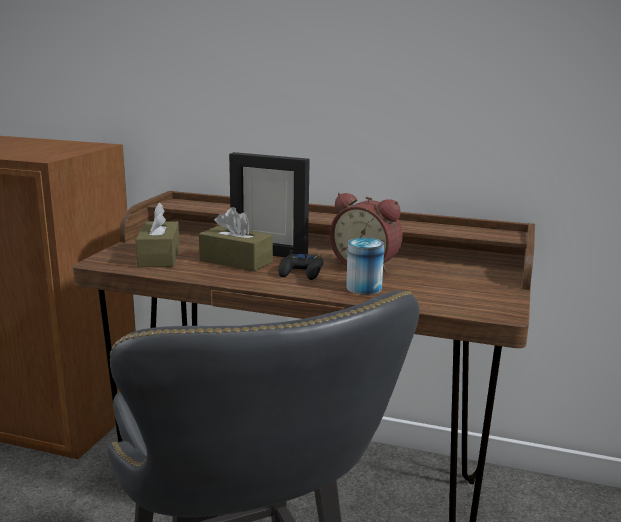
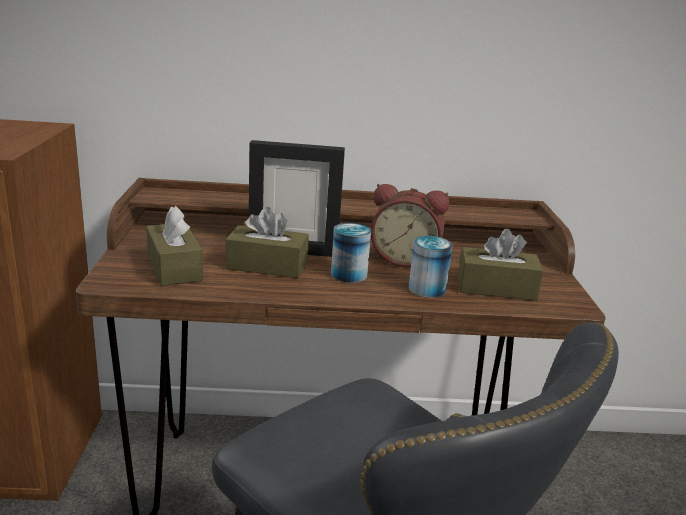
camera: 20 degrees left, 5 degrees up
(301, 272) = (349, 274): black game controller -> can
(434, 293) = (496, 288): none -> brown tissue box

